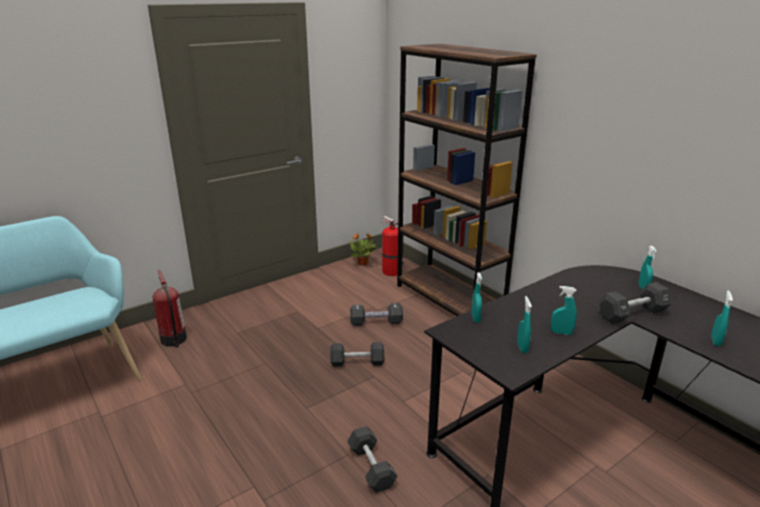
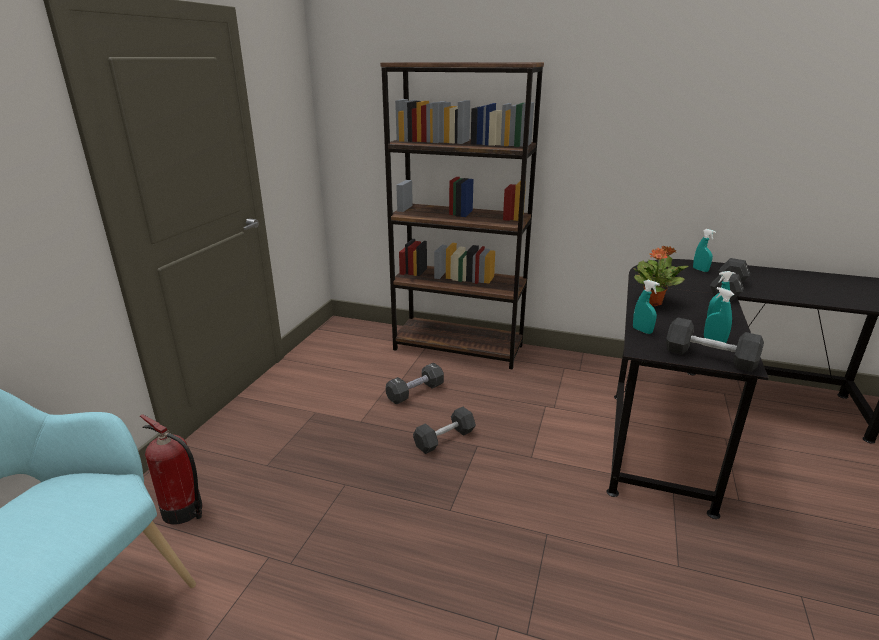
camera: 35 degrees left, 0 degrees up
(363, 263) = (331, 339): potted plant -> potted plant (653, 302)
(371, 467) = (581, 534): black dumbbell -> black dumbbell (709, 357)
(392, 271) = (372, 337): fire extinguisher -> none
(715, 341) = (800, 292): turquoise spray bottle -> none

